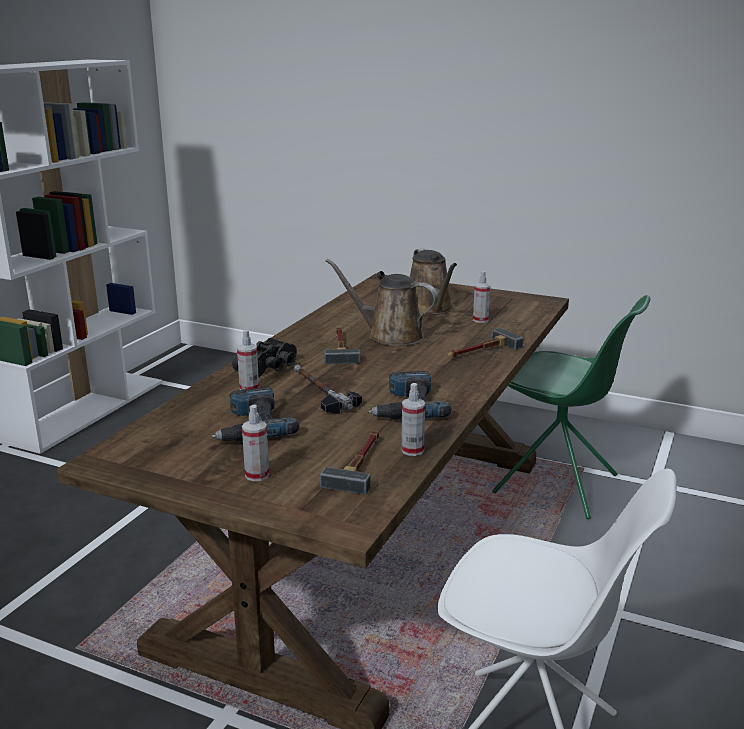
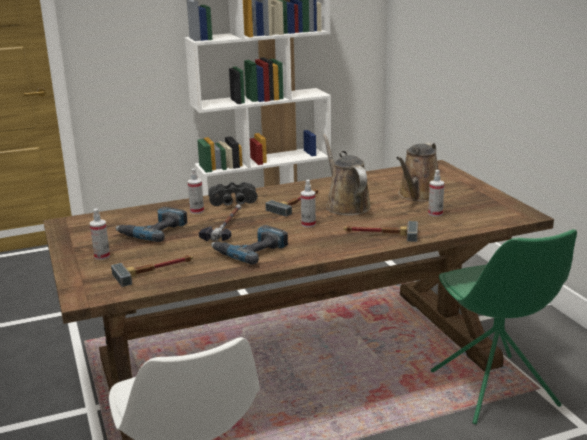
camera: 45 degrees right, 0 degrees up
(412, 450) = (195, 276): spray bottle -> spray bottle (308, 224)

